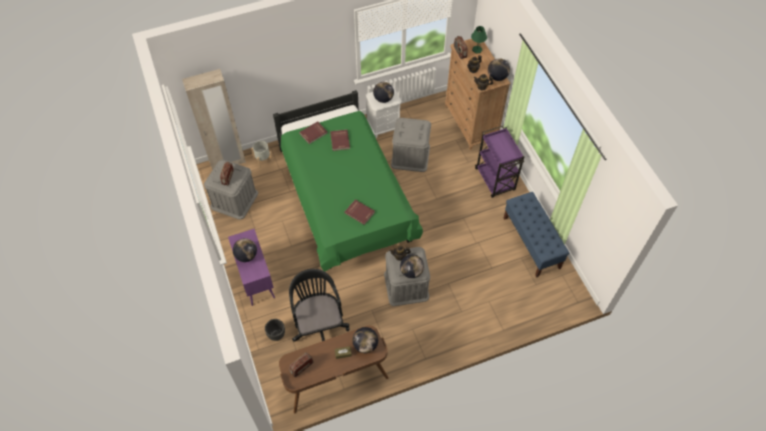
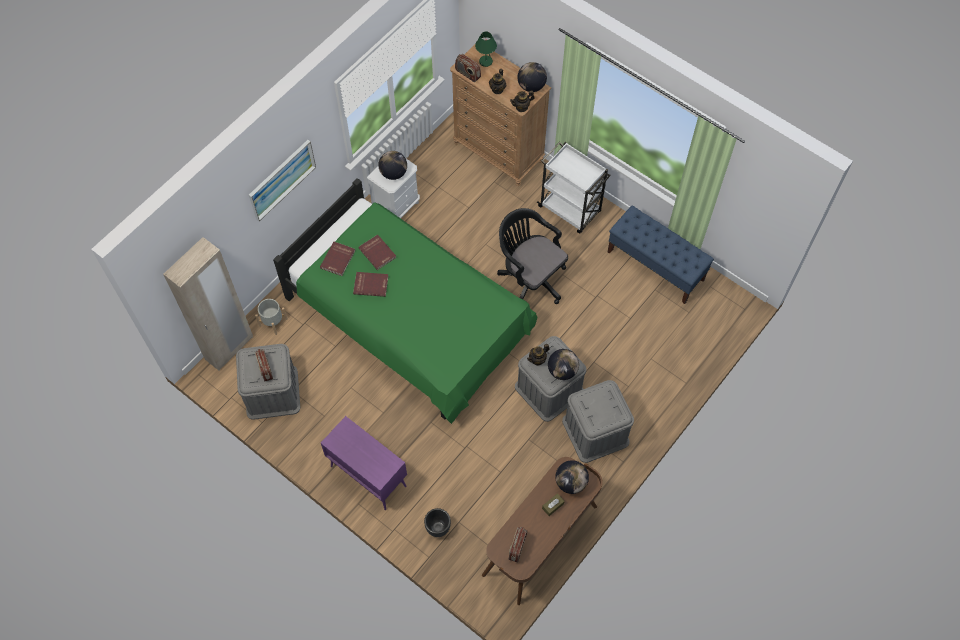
camera: 30 degrees left, 5 degrees up
(246, 256) = (360, 453): globe -> none
(296, 61) = (281, 179): none -> picture
(319, 324) = (479, 488): black office chair -> black office chair (529, 278)
(360, 212) = (461, 331): red book -> red book (371, 284)
(410, 156) = (453, 228): grey storage box -> grey storage box (595, 431)
(495, 180) = (570, 210): purple cart -> white cart

